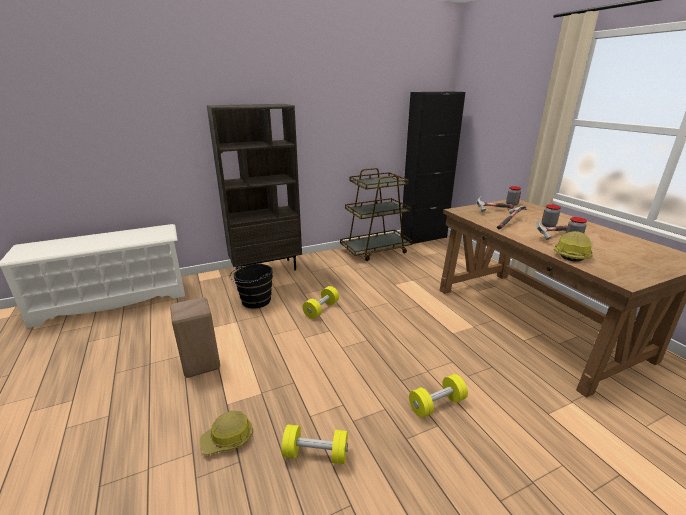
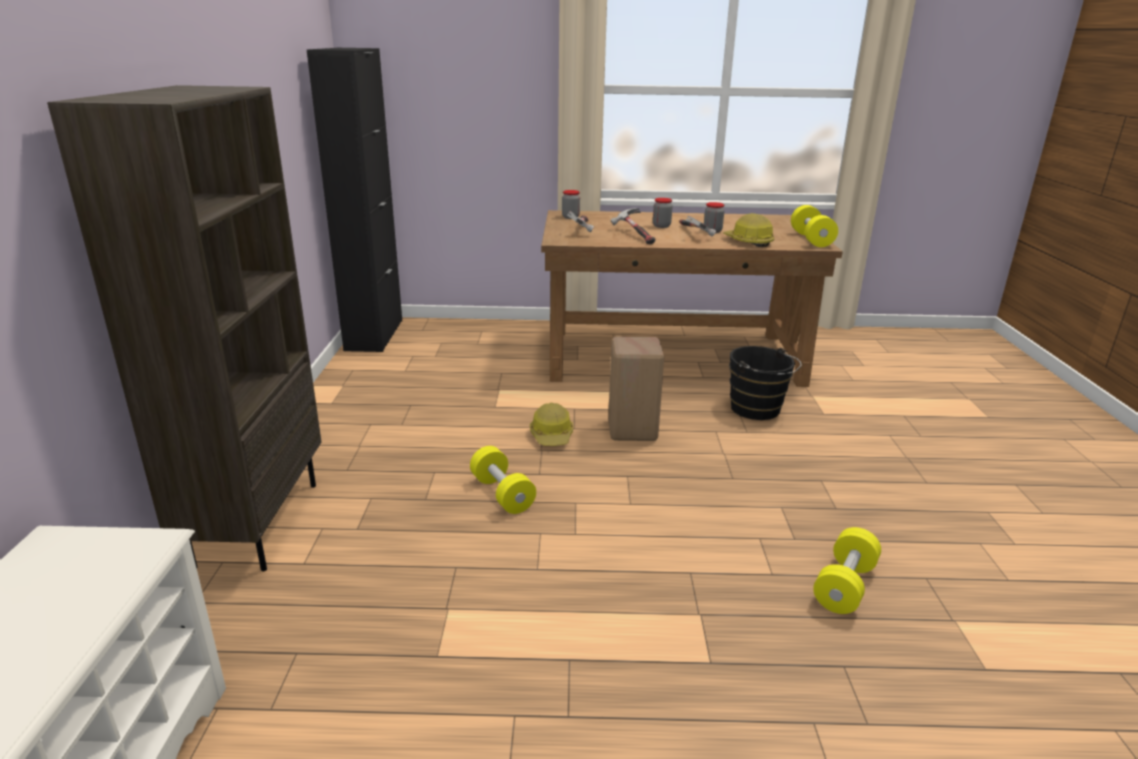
camera: 65 degrees left, 0 degrees up
(200, 363) = (566, 687): beige stool -> beige stool (631, 431)
(228, 439) = (794, 672): hard hat -> hard hat (552, 435)
(254, 302) = (389, 569): black bucket -> black bucket (758, 410)
(375, 250) = (357, 384): brown cart -> none
(437, 404) = (787, 469): yellow dumbbell -> yellow dumbbell (811, 239)

